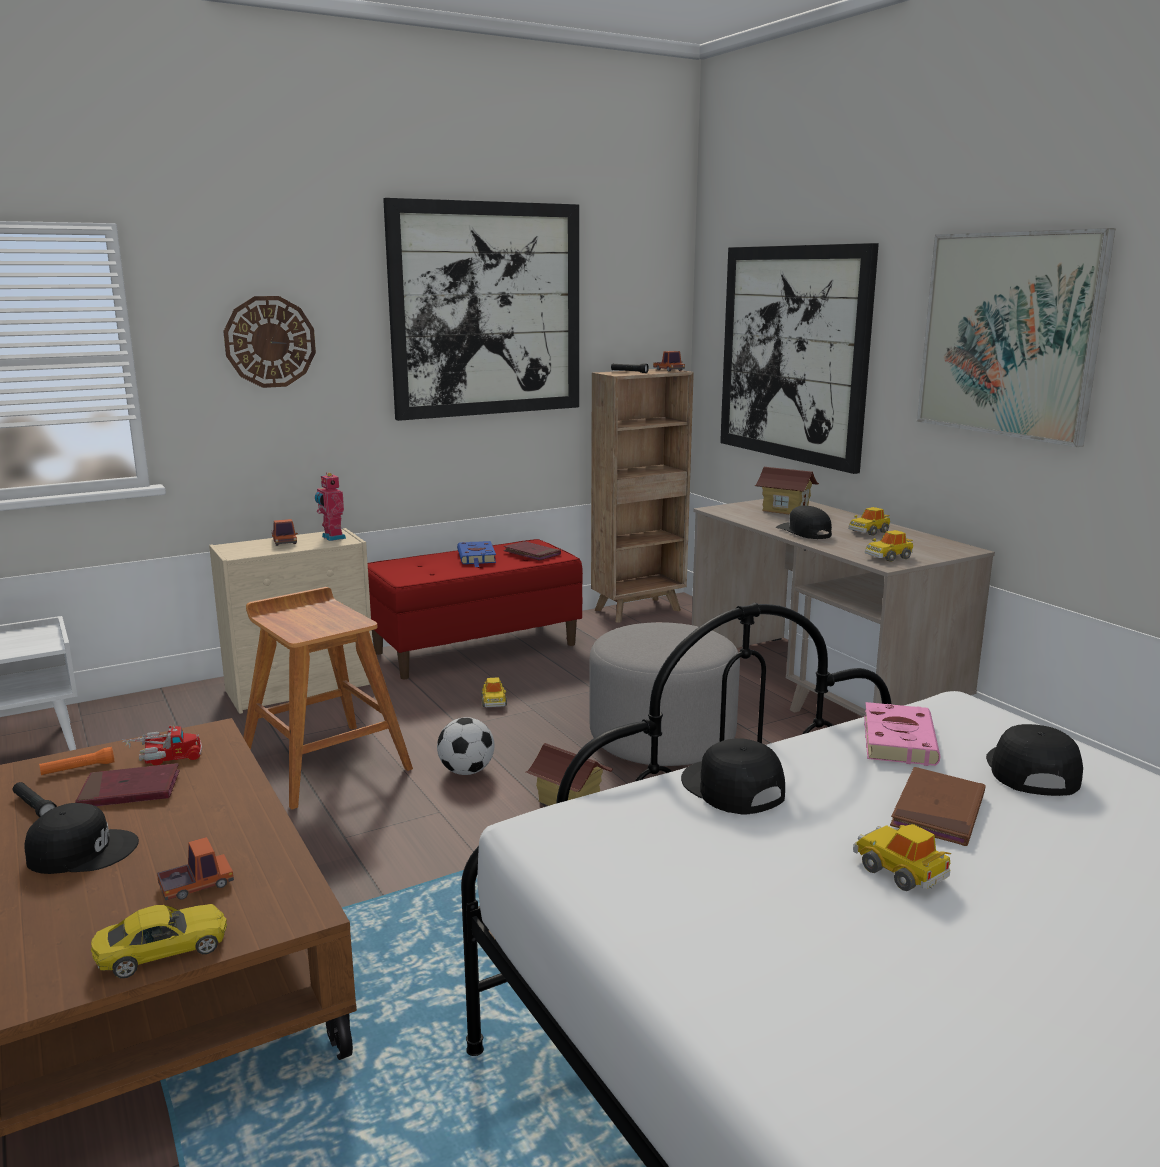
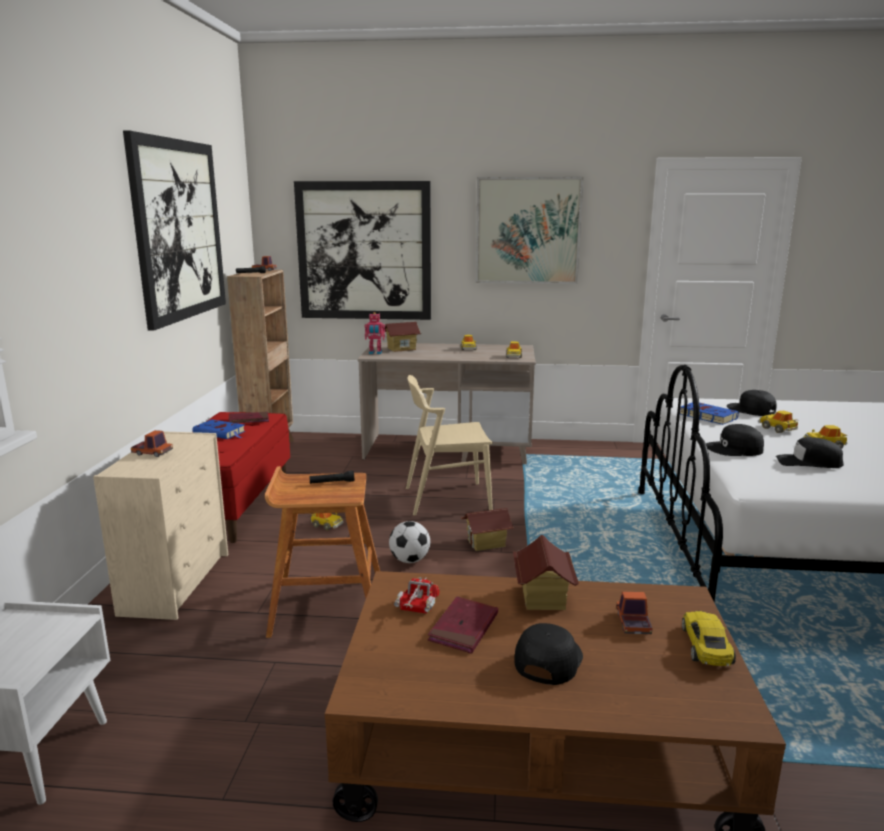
camera: 55 degrees left, 0 degrees up
(34, 807) = (448, 672): black flashlight -> black flashlight (332, 482)
(78, 769) = (395, 645): orange flashlight -> none
(230, 814) = (542, 597): none -> toy house
(270, 342) = (75, 267): wall clock -> none
(332, 538) = (178, 439): toy robot -> toy robot (375, 353)
(662, 738) = (447, 498): grey ottoman -> beige chair
(804, 532) = (447, 356): black cap -> black cap (808, 462)
(898, 739) = (706, 416): pink book -> blue book
(938, 811) = (777, 429): brown book -> toy car

